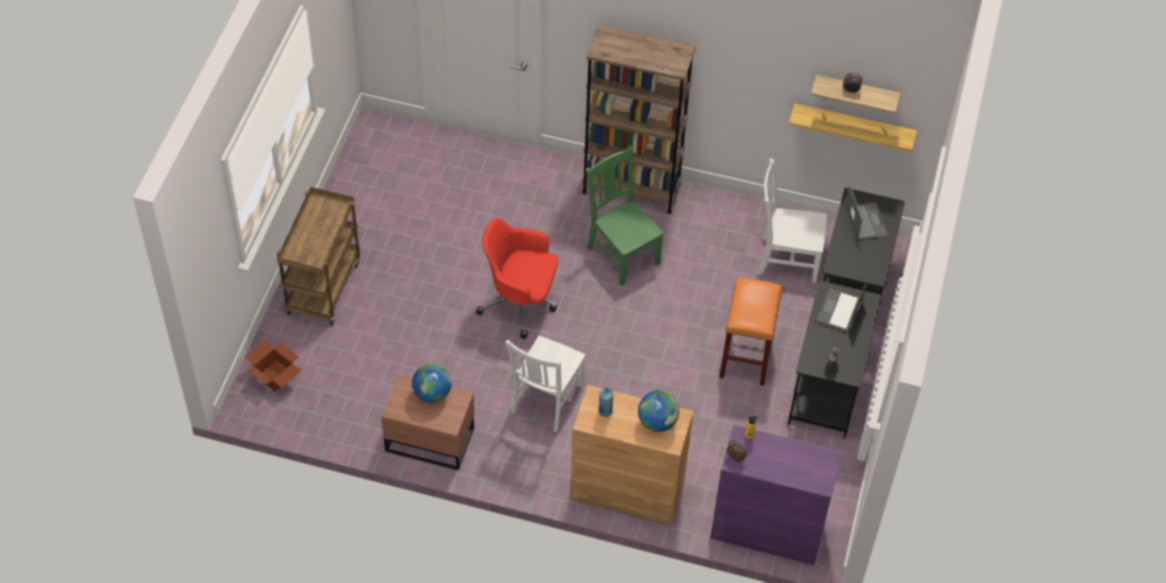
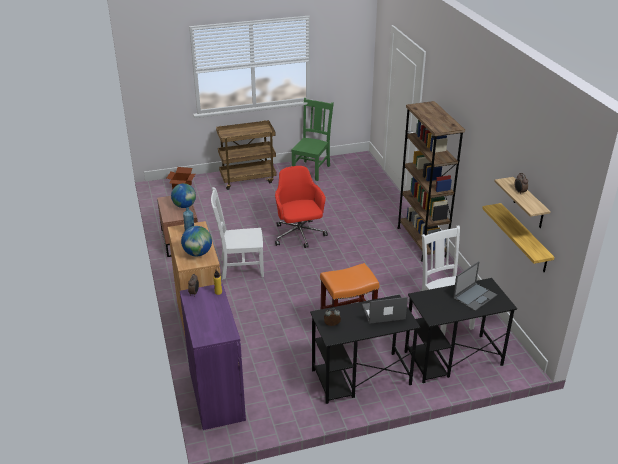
camera: 60 degrees right, 20 degrees down
(622, 253) = (371, 255): green chair -> green chair (311, 170)

